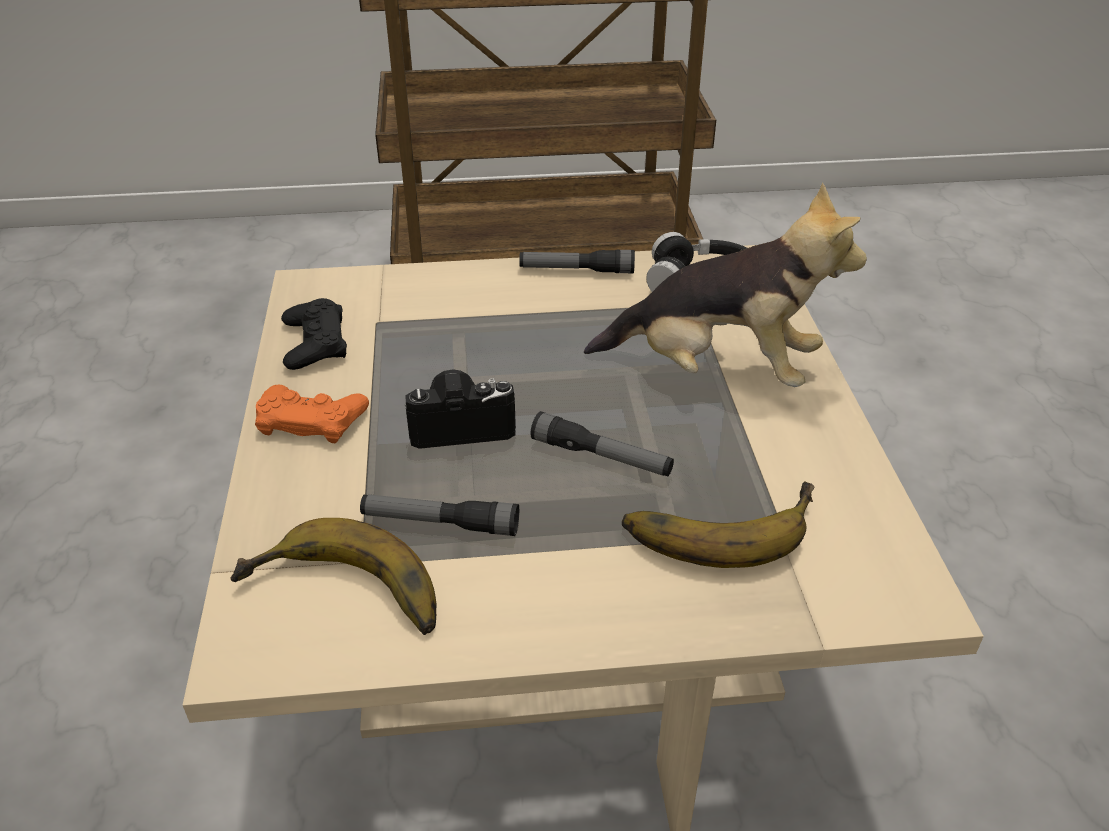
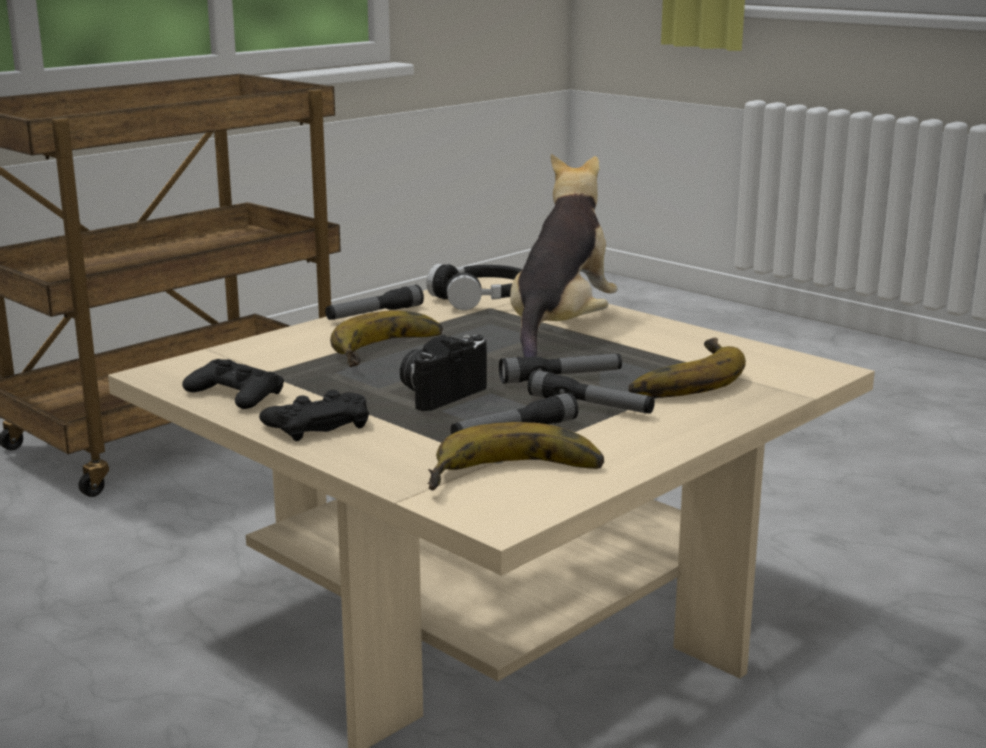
camera: 40 degrees left, 20 degrees down
(311, 420) = (318, 425): orange game controller -> black game controller
(515, 337) = (393, 351): none -> banana
(564, 521) = (590, 406): none -> flashlight
(717, 370) = (560, 328): plush toy -> plush toy turned 45 degrees counterclockwise

